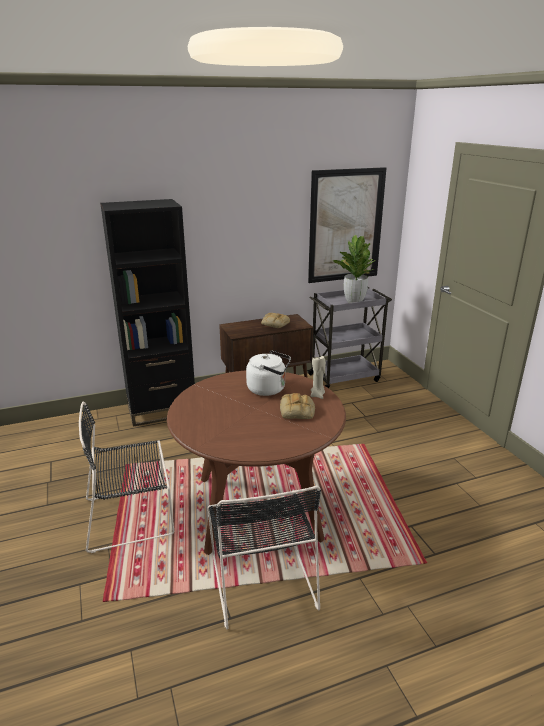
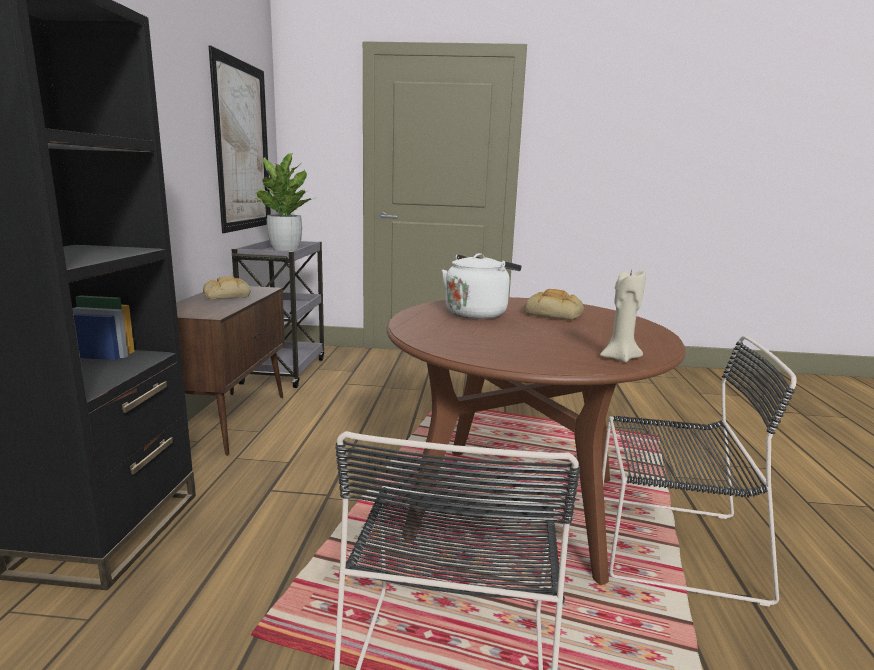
camera: 65 degrees left, 10 degrees down
(317, 395) = (519, 302): beige candle -> beige candle (619, 358)

